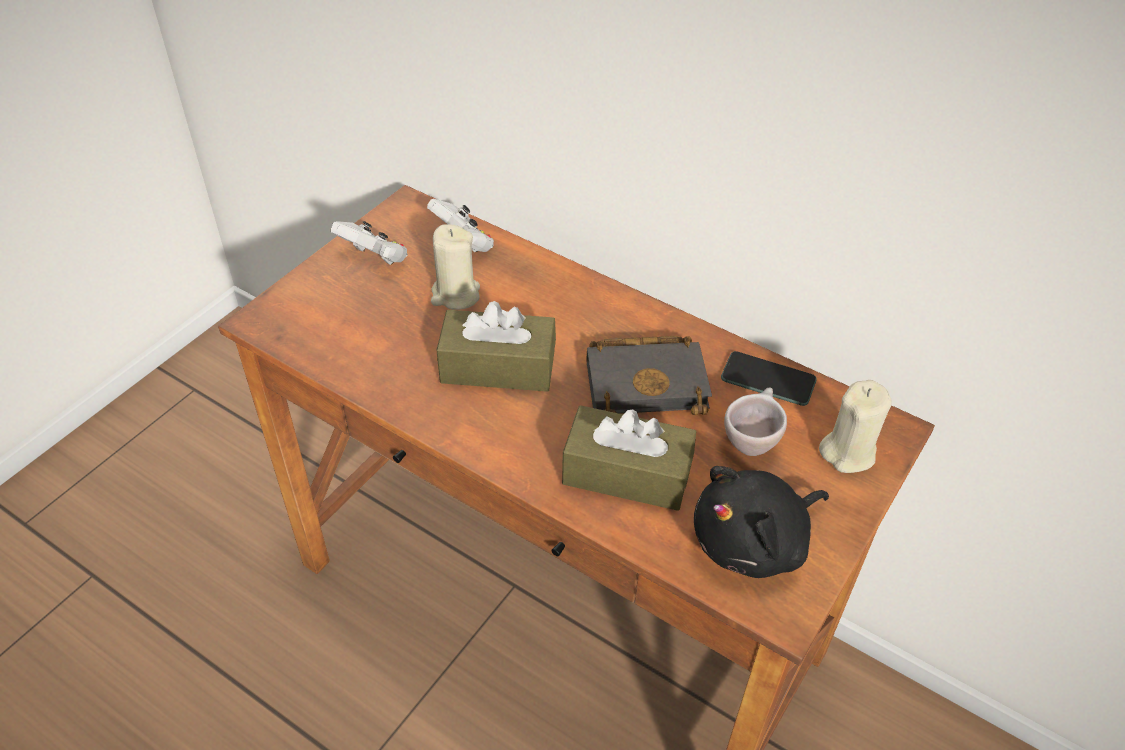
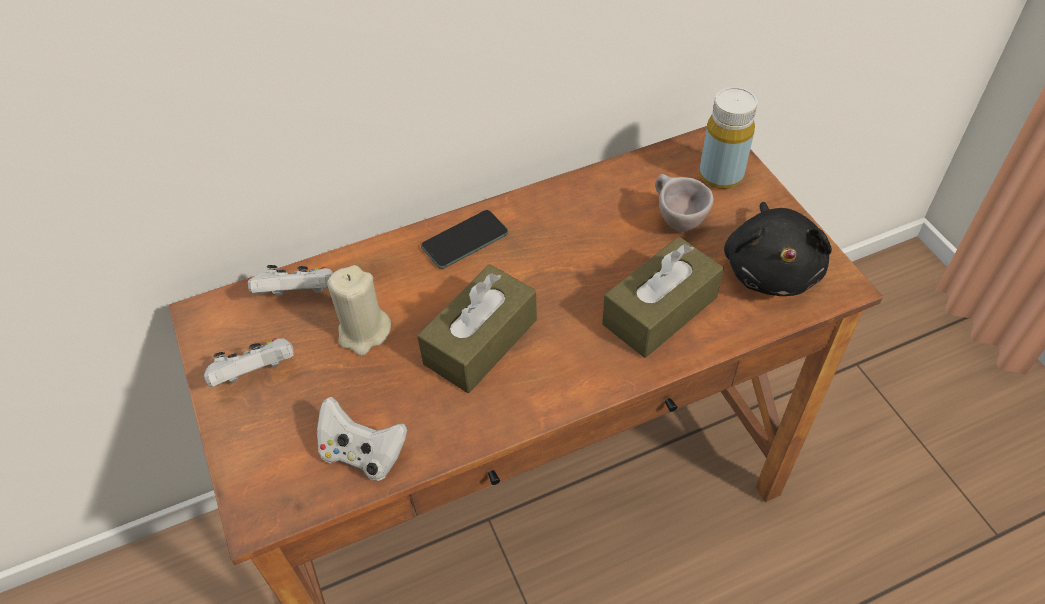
camera: 55 degrees left, 5 degrees up
(344, 349) = (363, 453): none -> white game controller
(649, 381) = (573, 249): black book -> none
(768, 379) = (622, 180): phone -> phone (465, 240)
(848, 452) = (721, 175): beige candle -> yellow bottle

